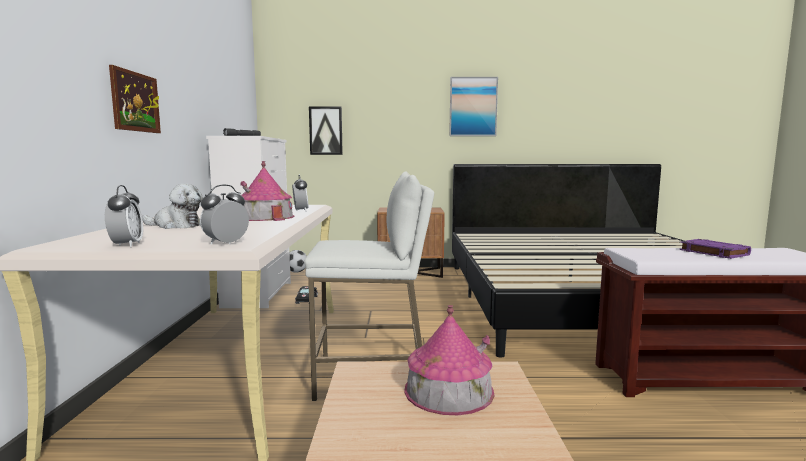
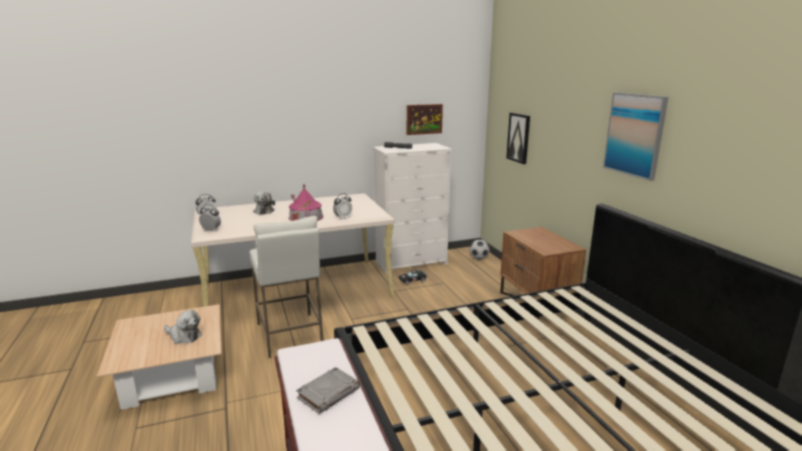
camera: 70 degrees right, 10 degrees up
(135, 102) = (293, 136): picture -> picture (424, 119)
(448, 390) = (184, 336): toy house -> plush toy
(712, 252) = (328, 393): purple book -> grey book

